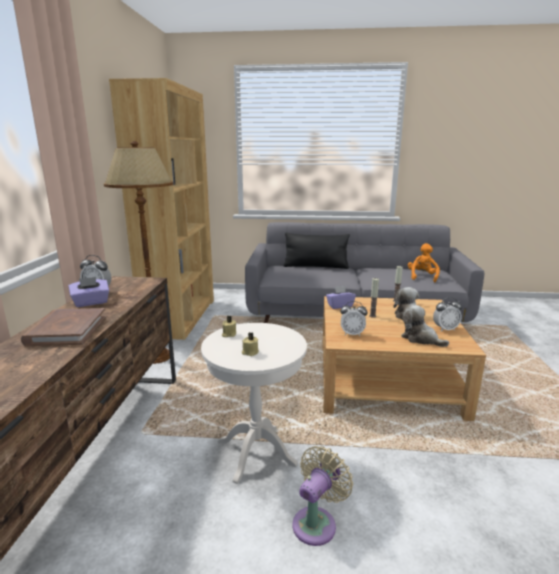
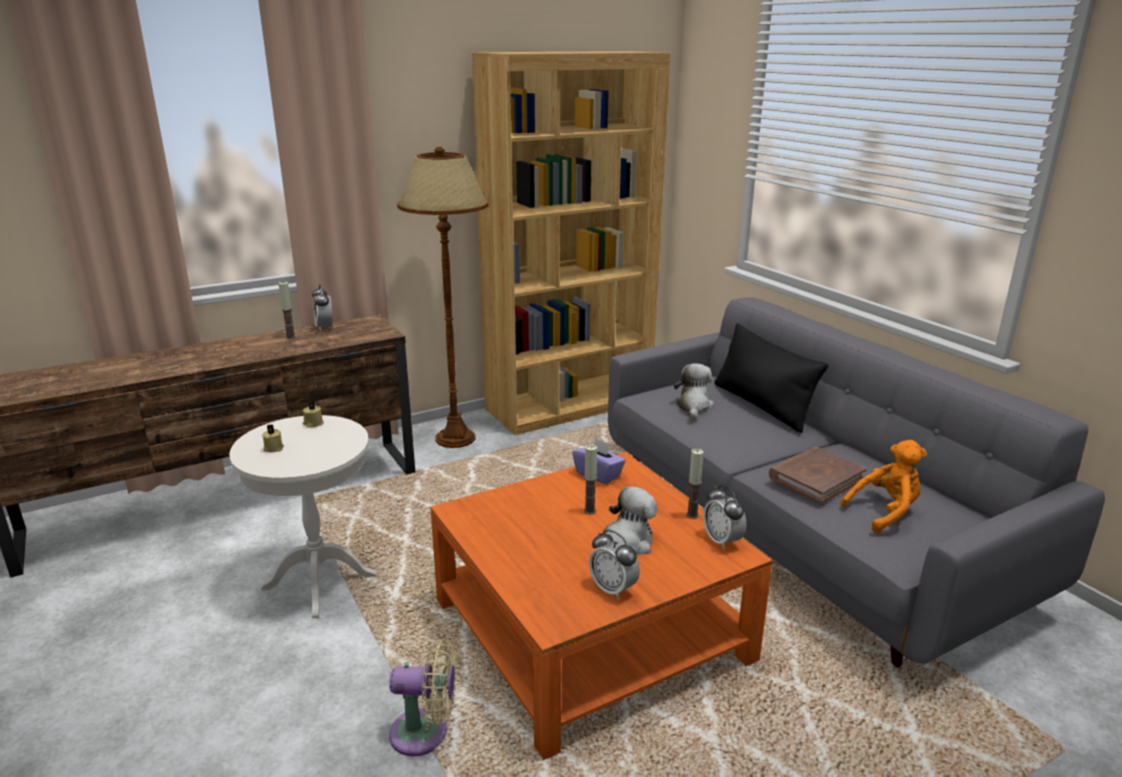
camera: 55 degrees right, 5 degrees up
(67, 330) = (215, 355): brown book -> brown book (816, 478)
(91, 302) = (290, 337): purple tissue box -> candle
(317, 522) = (230, 665): beige fan -> beige fan (425, 733)
(352, 334) = (498, 512): alarm clock -> alarm clock (722, 541)
(386, 379) = (590, 630): beige coffee table -> orange coffee table
(420, 339) = (542, 573): plush toy -> plush toy (693, 406)

